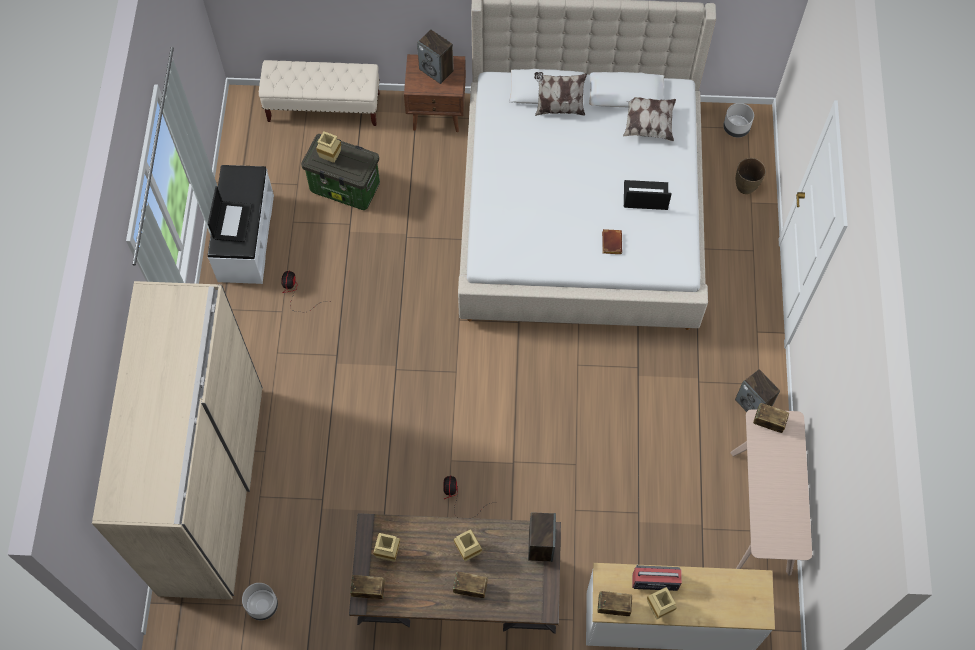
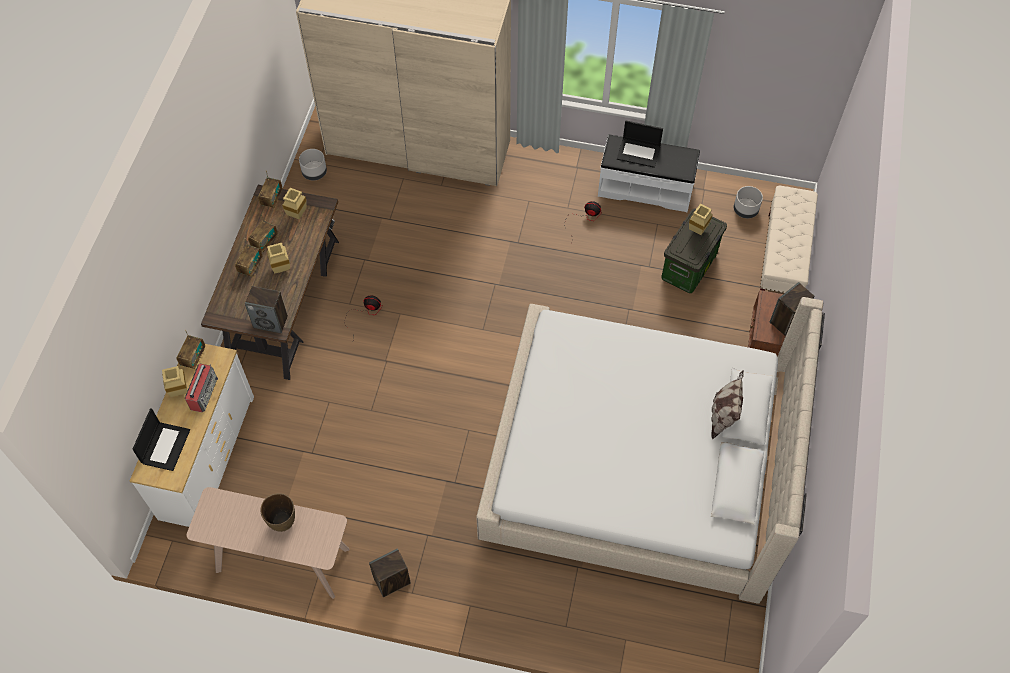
camera: 100 degrees right, 5 degrees down
(610, 242) = (555, 434): brown book -> none
(645, 196) = (604, 477): laptop -> laptop (165, 446)
(647, 123) = (695, 499): pillow -> none
(736, 128) = (725, 648): grey planter -> grey planter (745, 210)
(745, 186) = (647, 638): brown vase -> brown vase (283, 522)
(768, 422) = (328, 534): radio -> radio (264, 242)

